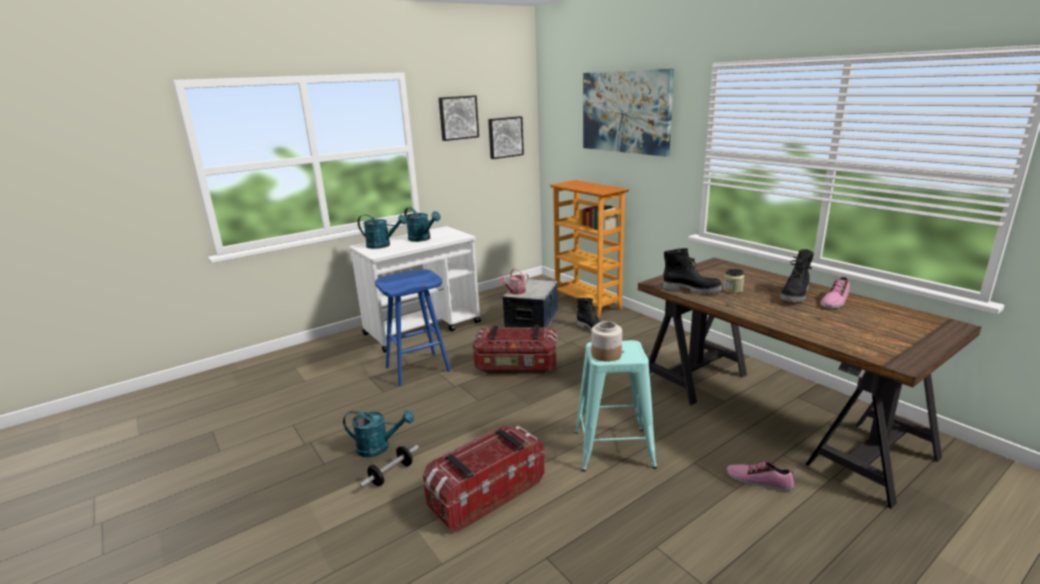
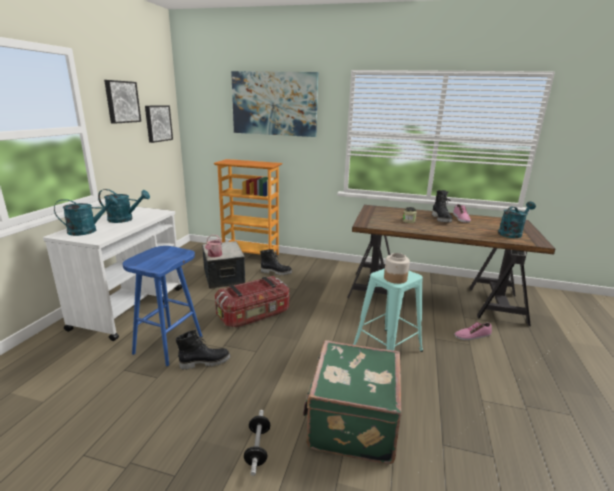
camera: 40 degrees left, 0 degrees up
(379, 447) = (216, 430): turquoise watering can -> turquoise watering can (512, 233)
(485, 493) = (351, 422): storage box -> green suitcase
(691, 290) = (389, 225): black boot -> black boot (205, 362)

